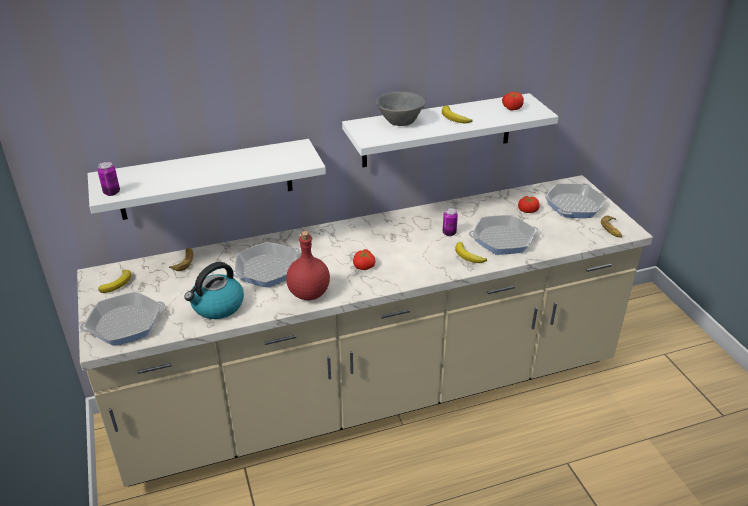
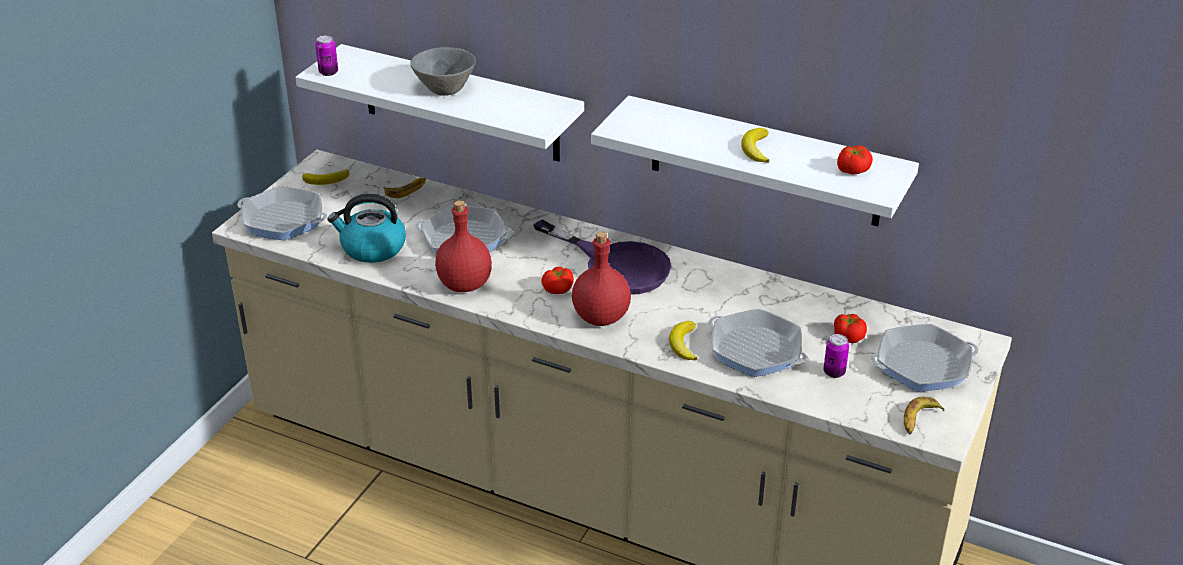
camera: 45 degrees right, 0 degrees up
(373, 237) = (616, 265): none -> purple frying pan
(400, 121) = (688, 123): grey bowl -> grey bowl (446, 88)
(408, 267) = (600, 317): none -> red bottle
(449, 233) = (705, 308): can -> can (834, 372)

